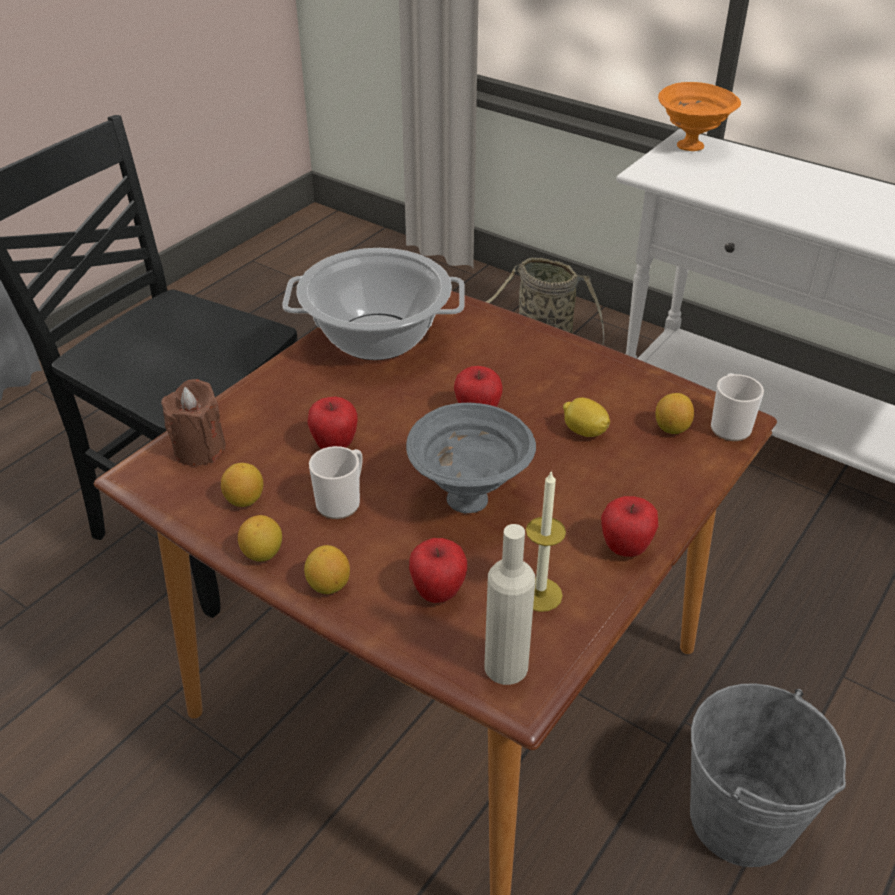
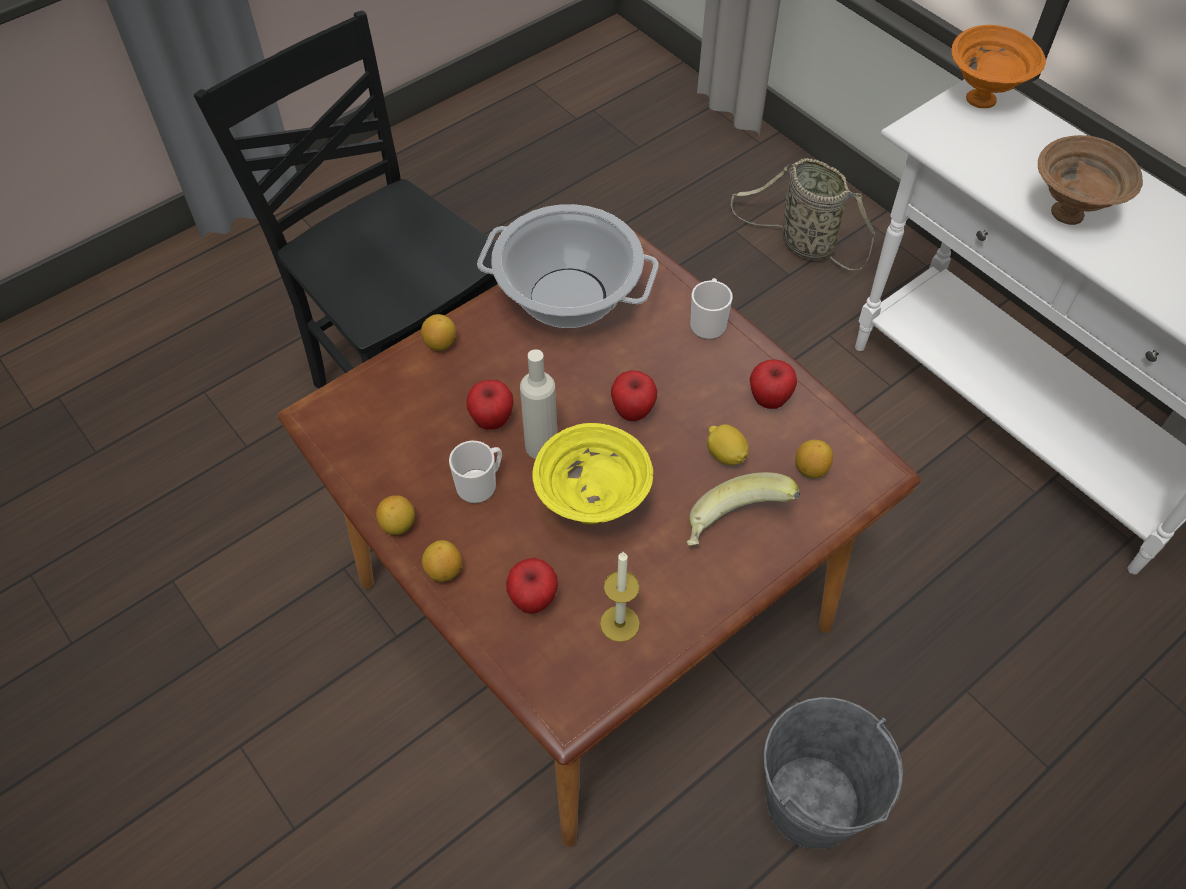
camera: 15 degrees right, 15 degrees up
(199, 449) = (373, 399): brown candle -> none
(244, 500) = (398, 464): lemon -> lemon (440, 343)
(470, 499) = (593, 508): grey bowl -> yellow bowl
(506, 666) = (565, 687): beige bottle -> beige bottle (541, 446)
(622, 488) = (736, 527): none -> banana
(625, 548) = (713, 593): apple -> apple (769, 400)
(729, 425) = (868, 477): mug -> mug (708, 323)
(805, 207) = (1070, 214): none -> brown bowl

